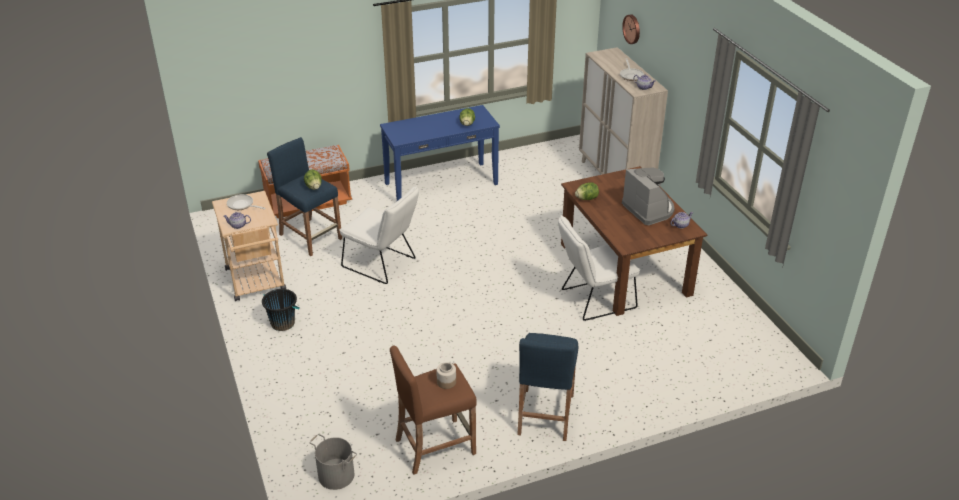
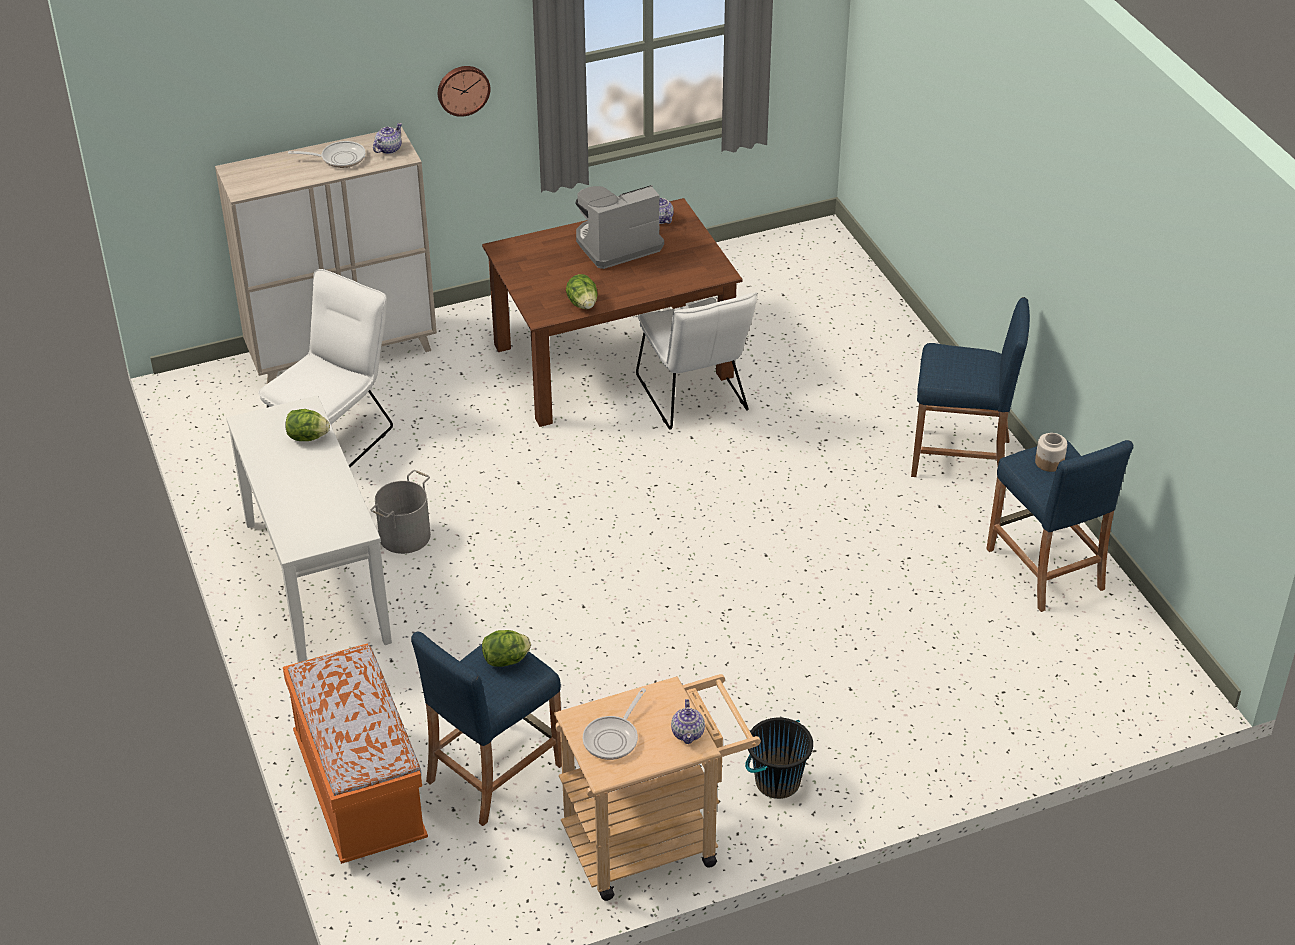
camera: 90 degrees left, 5 degrees up
(336, 475) = (1126, 673): grey bucket -> grey bucket (405, 536)
(383, 264) = (594, 653): white chair -> white chair (336, 434)
(435, 446) = (1045, 569): brown stool -> blue stool
(441, 183) = (315, 582): blue console table -> white console table
(632, 29) = (246, 108): wall clock -> wall clock (463, 89)

